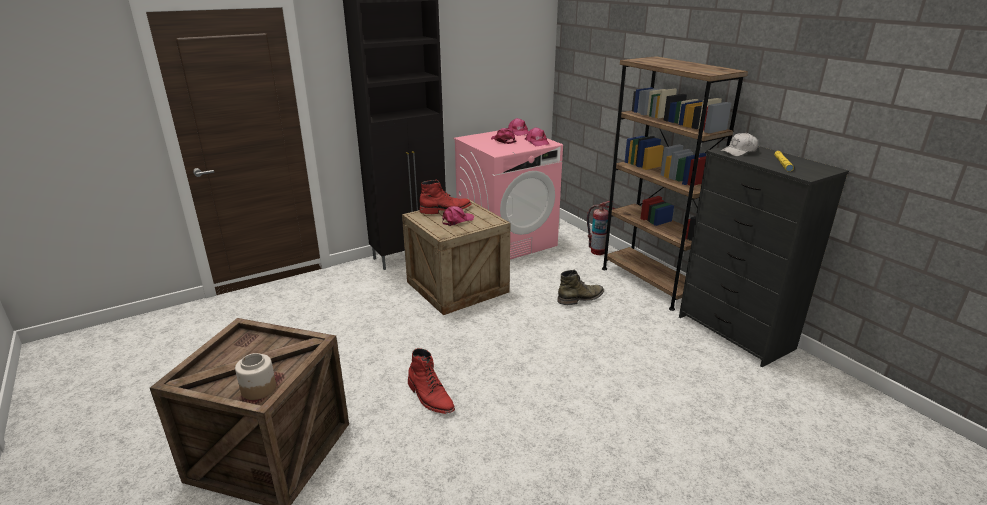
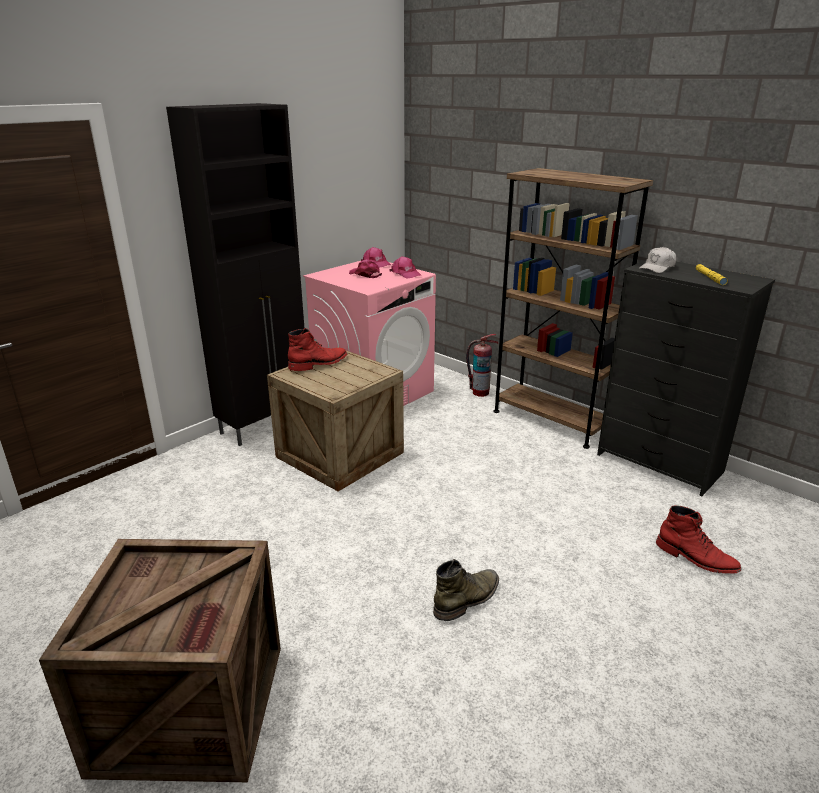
camera: 15 degrees left, 0 degrees up
(258, 389) = (196, 630): jar -> none
(430, 397) = (367, 595): red boot -> red boot (696, 558)
(457, 220) = (339, 375): pink cap -> none
(581, 298) = (486, 448): green boot -> green boot (467, 599)

